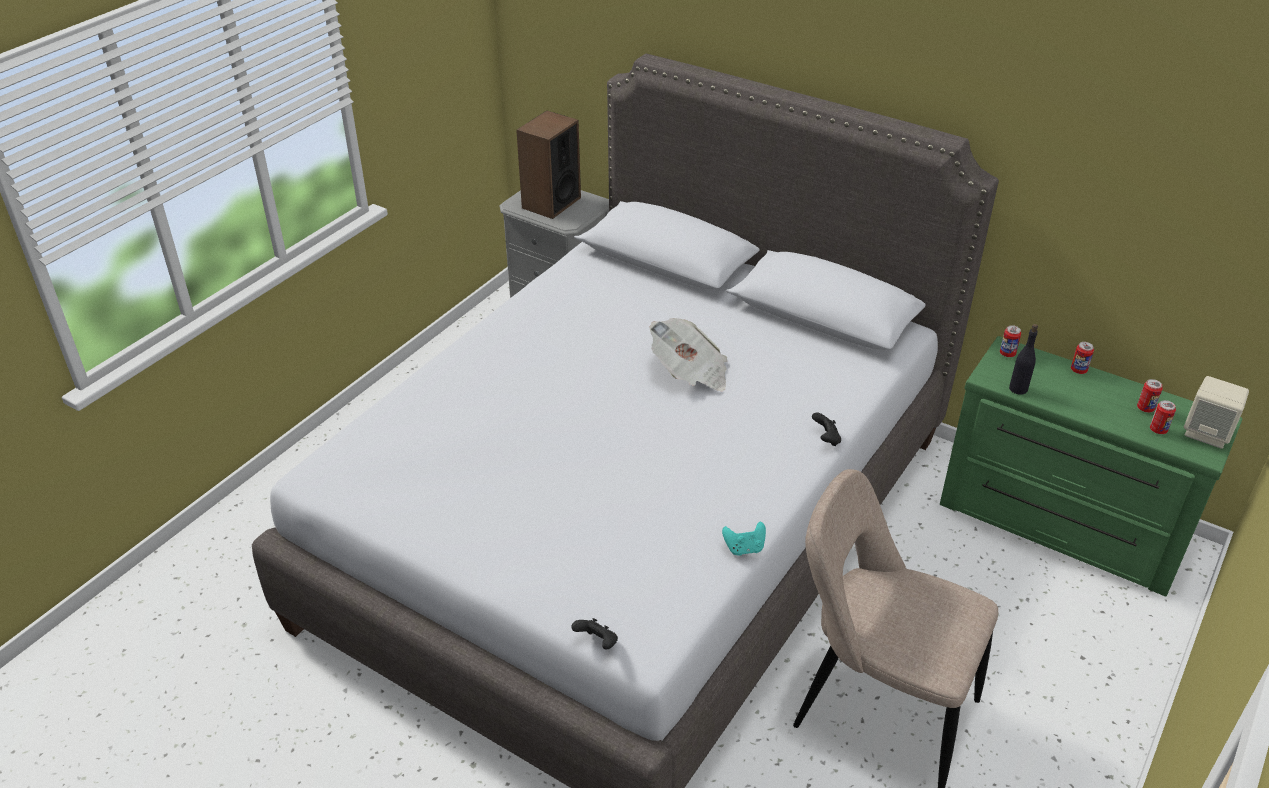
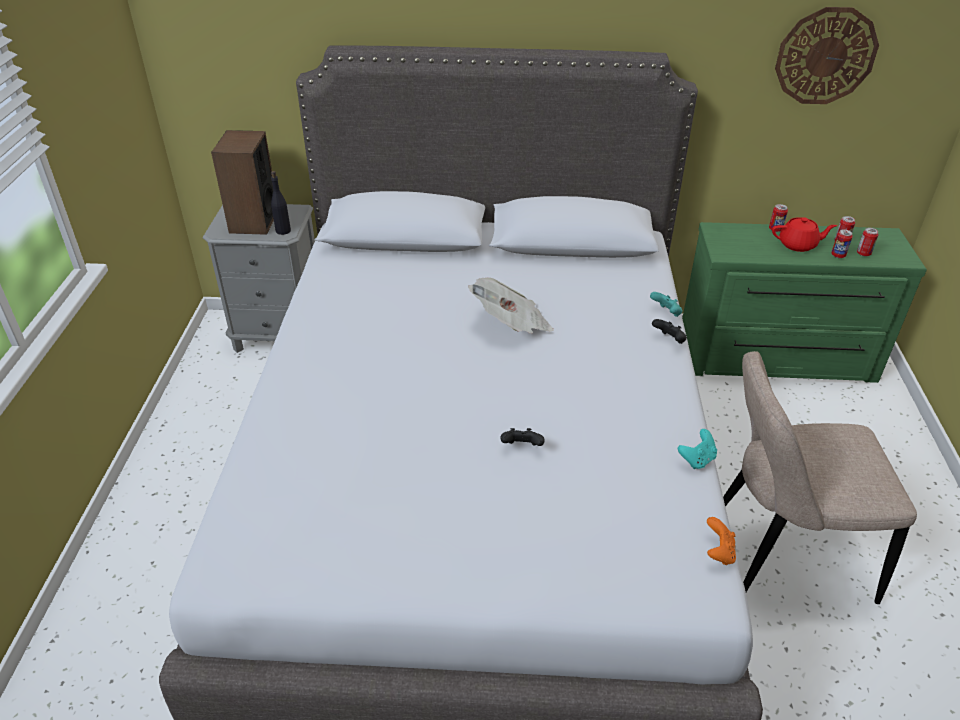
camera: 30 degrees left, 0 degrees up
(597, 643) = (661, 612): black game controller -> black game controller (522, 447)
(688, 624) = (718, 552): none -> orange game controller
(849, 413) = (666, 313): none -> turquoise game controller
(1007, 353) = (719, 233): can -> can (838, 255)
(1018, 388) = (751, 255): black bottle -> black bottle (283, 231)
(1087, 395) = (798, 245): none -> red teapot
(1156, 186) = (825, 56): none -> wall clock
(1207, 433) = (892, 245): beige speaker -> none

